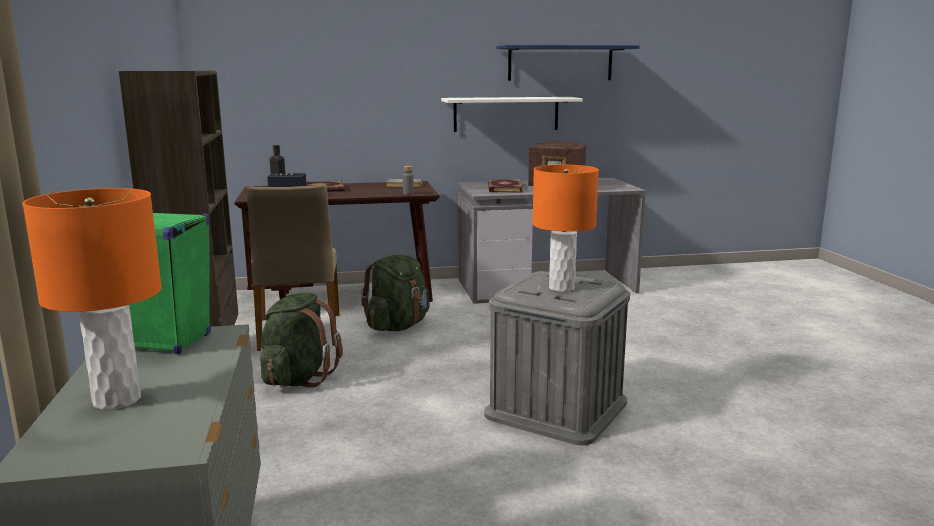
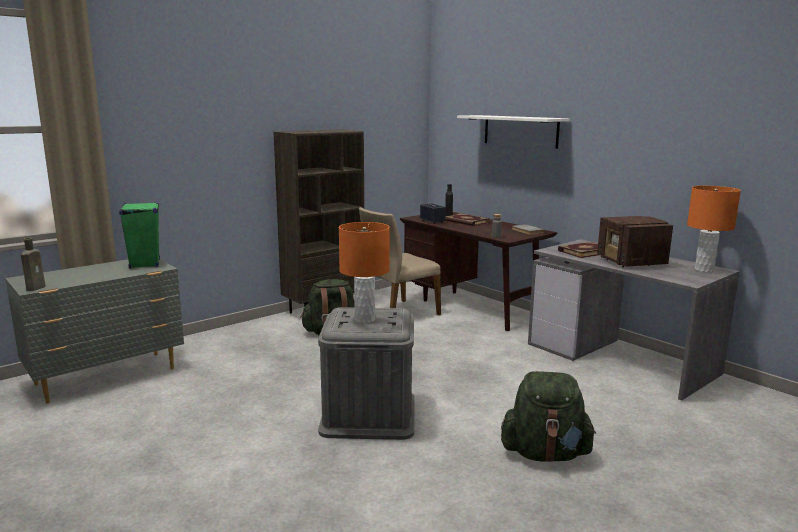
camera: 60 degrees right, 0 degrees up
(116, 400) = (76, 273): orange table lamp -> orange table lamp (704, 270)
(171, 442) = (37, 287): none -> brown bottle
(398, 326) = (444, 334): green backpack -> green backpack (545, 454)
(506, 114) = (631, 183): white shelf -> white shelf (520, 131)
(560, 63) = (692, 136): blue shelf -> none

